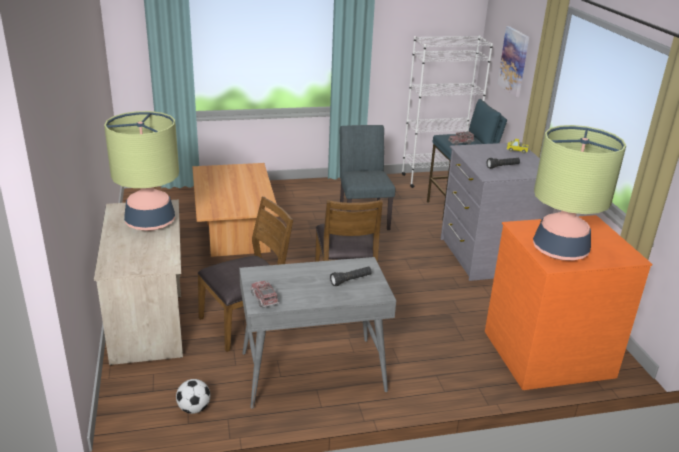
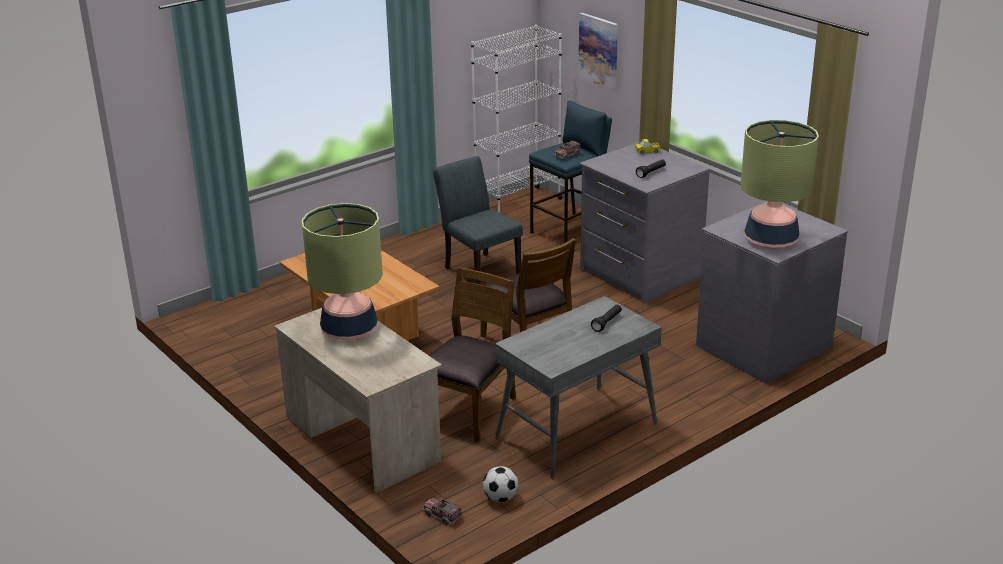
camera: 25 degrees left, 0 degrees up
(264, 299) = (550, 361): toy truck -> toy truck (442, 516)
(547, 352) = (762, 346): orange dresser -> grey dresser

